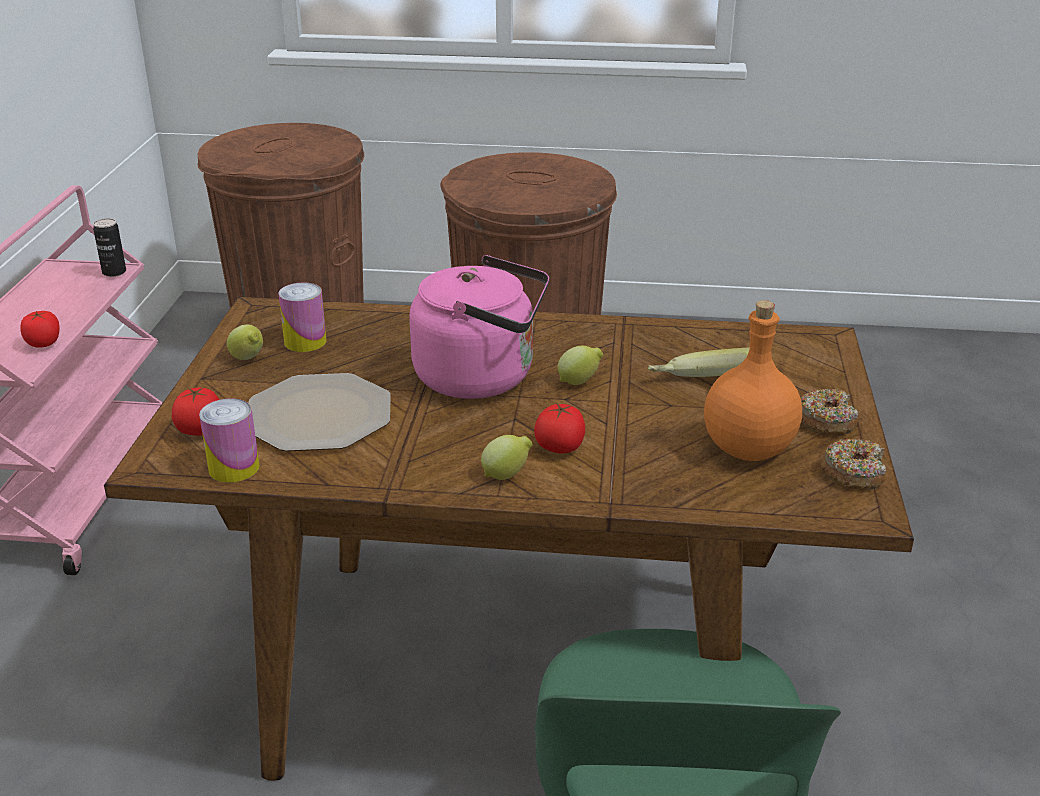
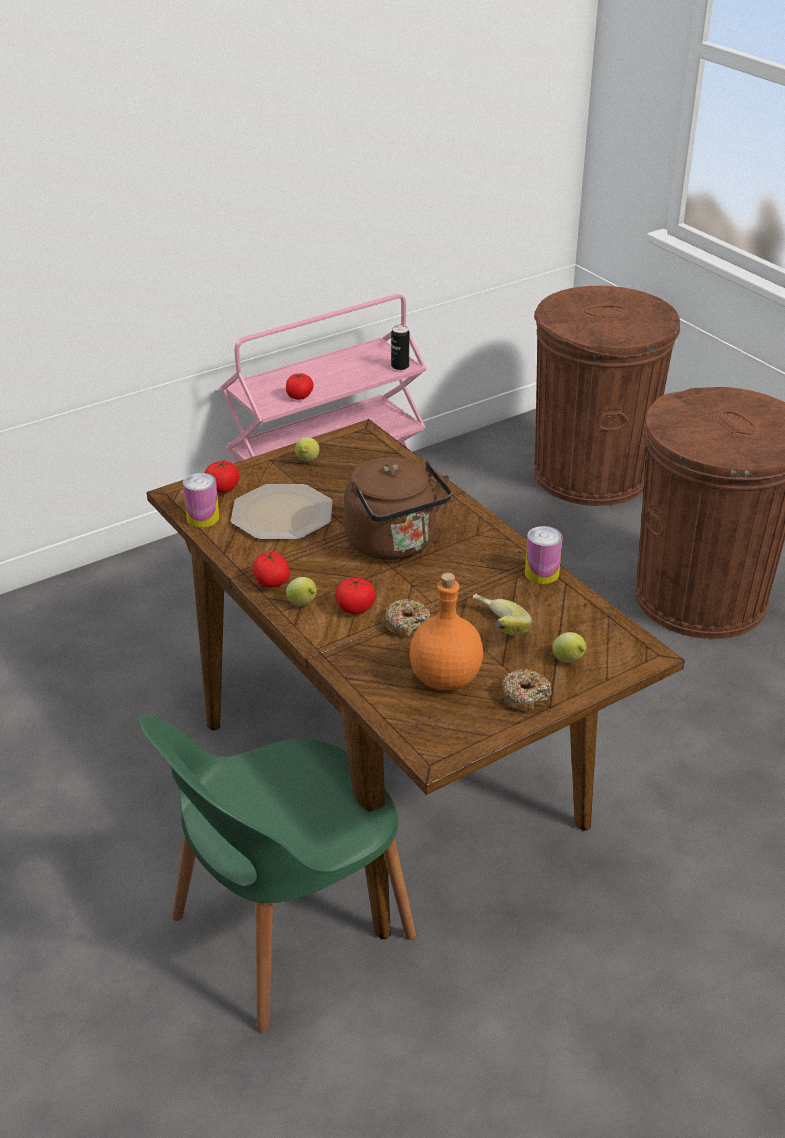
camera: 50 degrees right, 5 degrees up
(305, 342) = (350, 467): can -> can (541, 573)
(435, 477) = (271, 582): none -> tomato
(482, 377) = (395, 544): pink kettle -> brown kettle
(579, 382) = (438, 580): lemon -> lemon (569, 661)
(853, 473) = (472, 732): donut -> donut (407, 624)

